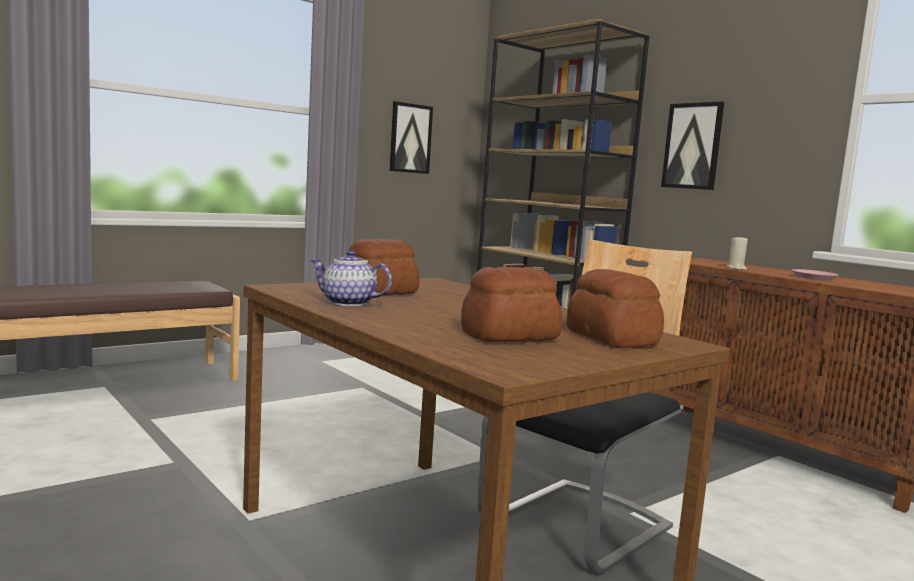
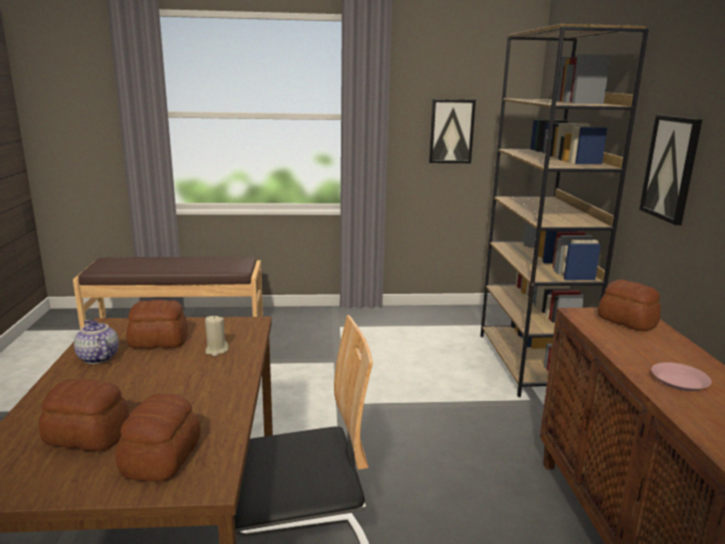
camera: 35 degrees right, 10 degrees up
(715, 262) = (627, 321): none -> bread
(736, 268) = (612, 342): beige candle -> beige candle (216, 350)

